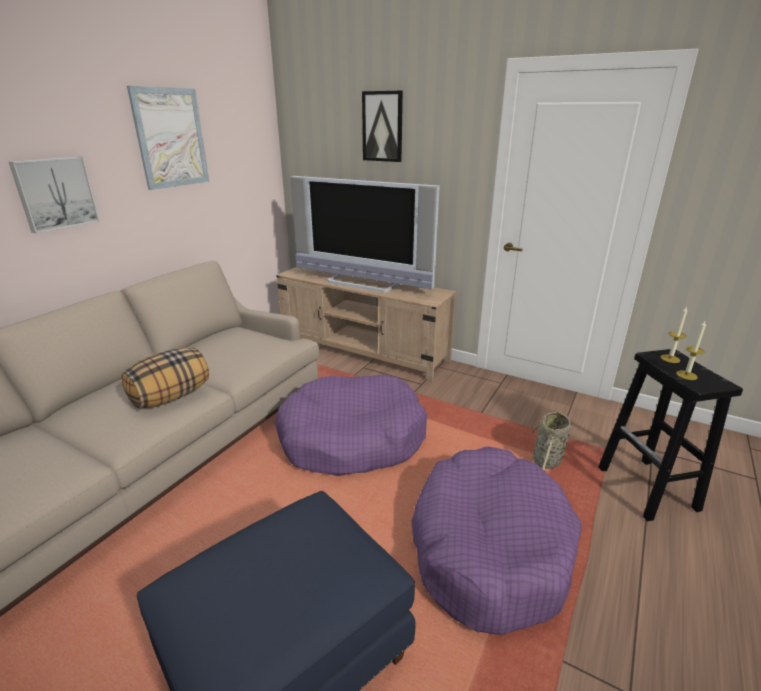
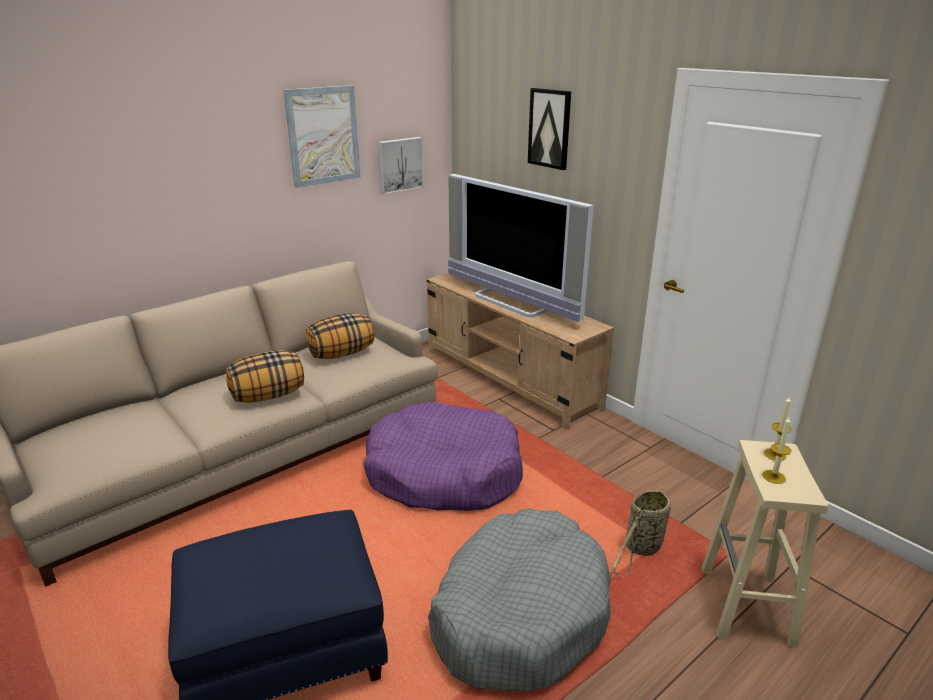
camera: 20 degrees right, 0 degrees up
(55, 193) = (206, 192): picture -> picture (399, 165)
(227, 346) = (342, 353): none -> pillow
(488, 547) = (519, 613): purple dog bed -> grey dog bed
(648, 489) = (747, 607): black stool -> beige stool

